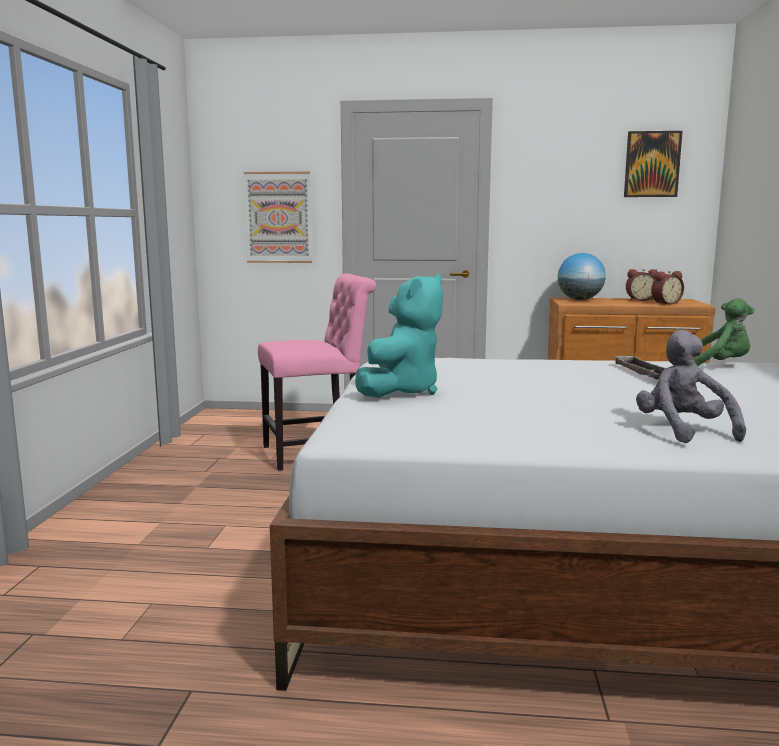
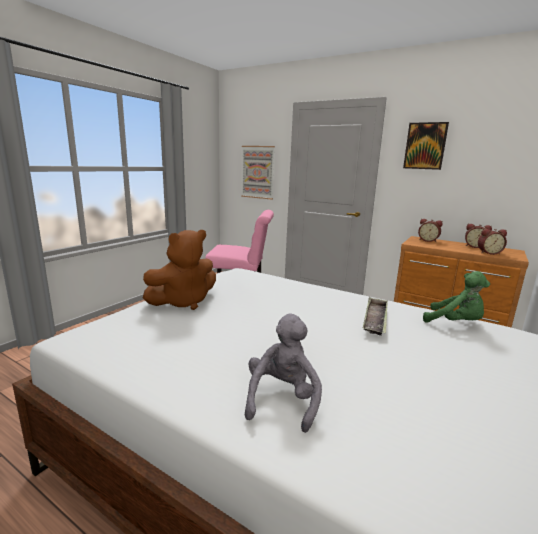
camera: 25 degrees right, 5 degrees up
(401, 391) = (183, 302): turquoise plush toy -> brown plush toy
(580, 299) = (428, 240): globe -> alarm clock
(652, 164) = (504, 144): picture -> picture (425, 146)

